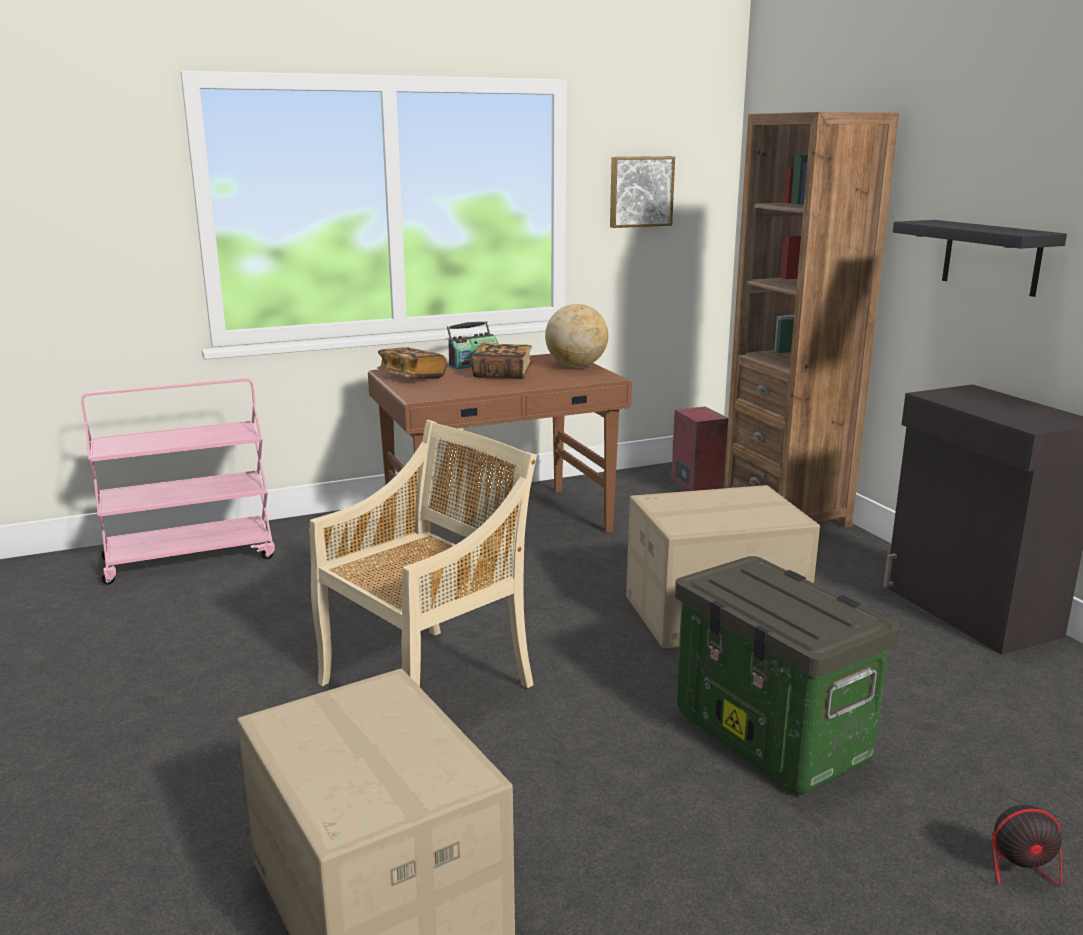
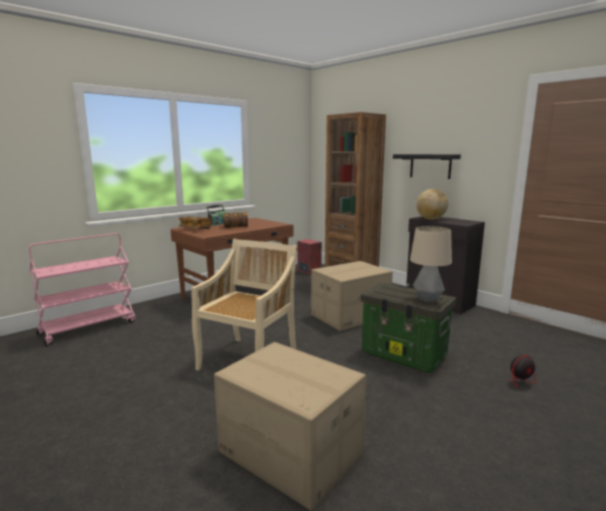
camera: 20 degrees left, 5 degrees down
(576, 366) = (264, 221): globe -> globe (430, 219)
(640, 191) = (276, 149): picture -> none
(817, 620) = (427, 299): none -> table lamp

